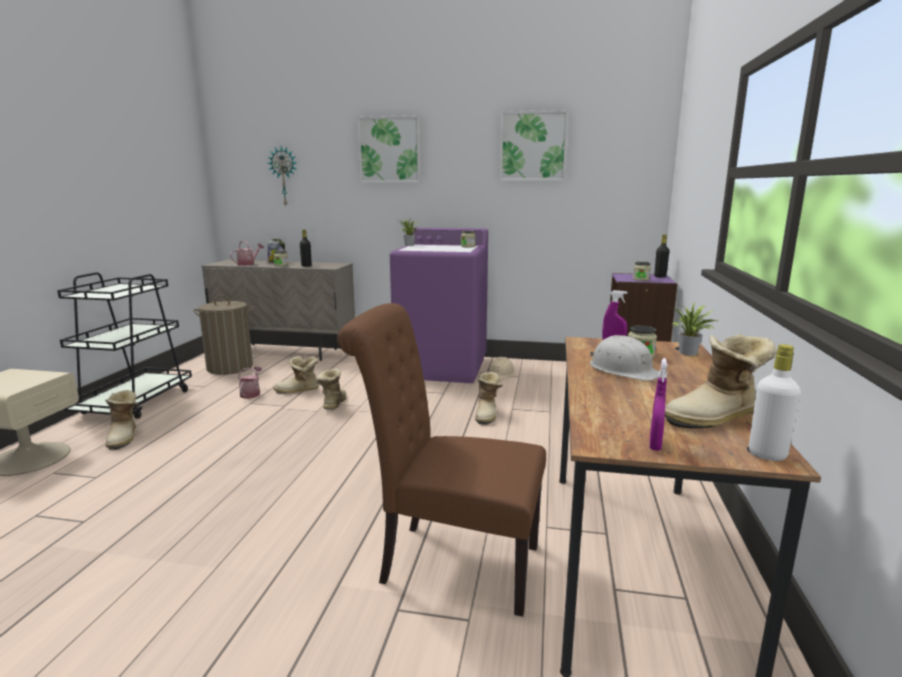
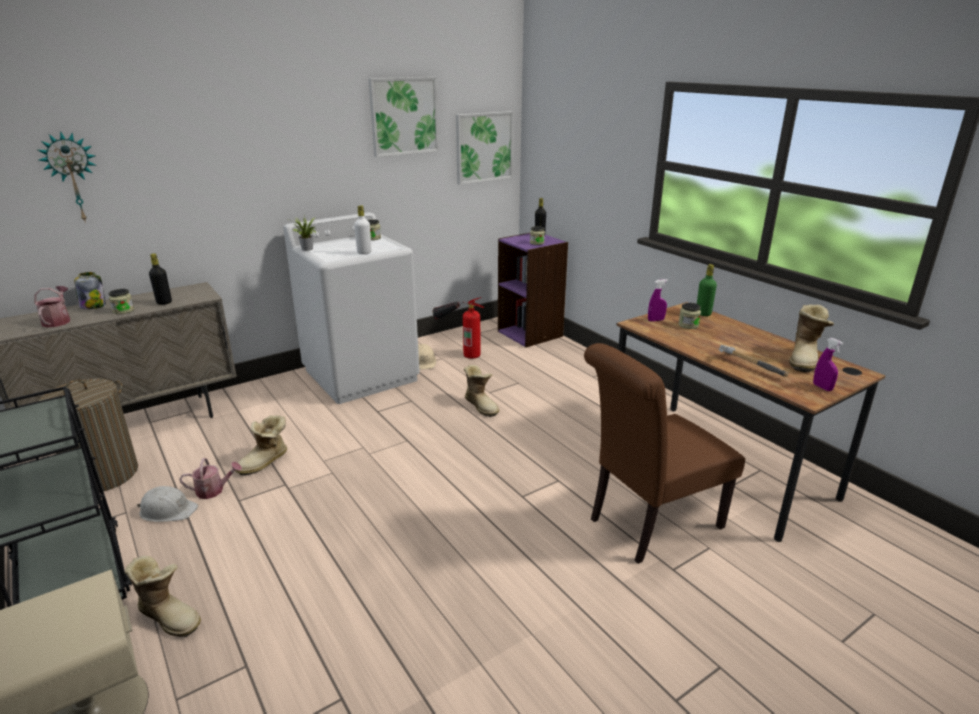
camera: 45 degrees left, 10 degrees up
(251, 393) = (214, 490): watering can -> watering can turned 120 degrees clockwise
(332, 404) = (333, 458): boot -> none
(390, 150) = (238, 128): picture -> picture (484, 147)
(442, 368) = (361, 375): purple washing machine -> white washing machine
(542, 376) = (459, 351): none -> fire extinguisher
(613, 398) = (750, 365): none -> hammer
(624, 370) = (707, 341): white hard hat -> white hard hat (168, 510)
(689, 353) = (703, 314): potted plant -> green bottle
(767, 454) = (856, 372): white bottle -> white bottle (364, 253)

